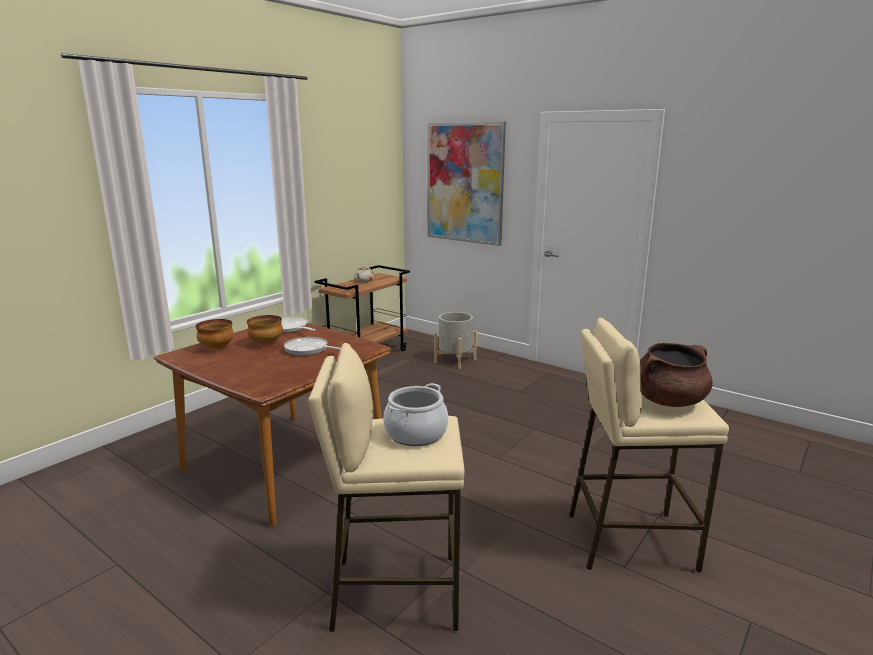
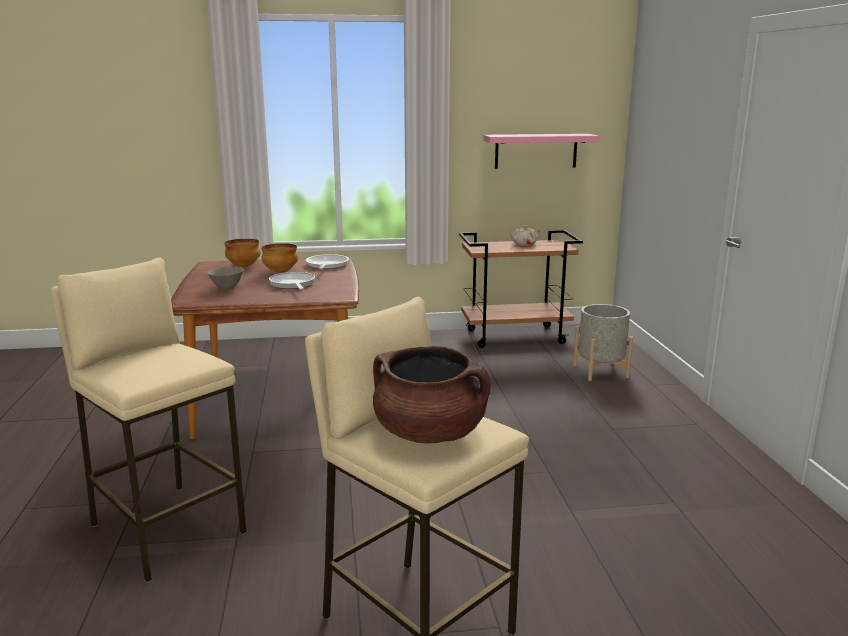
camera: 45 degrees right, 0 degrees up
(261, 369) = (226, 288): none -> grey bowl
(355, 206) = (536, 151): none -> pink shelf
(416, 433) = (160, 362): cooking pot -> none
(464, 183) = (673, 128): picture -> none

